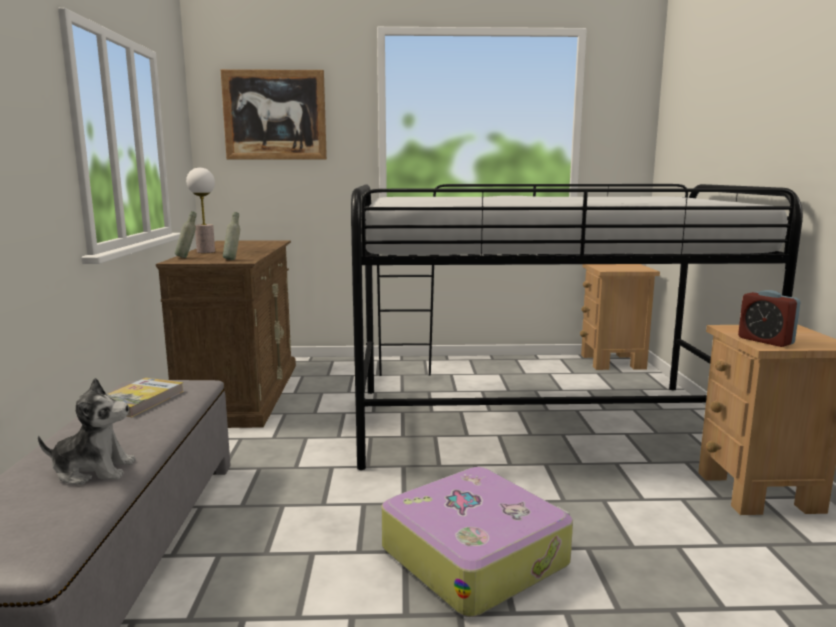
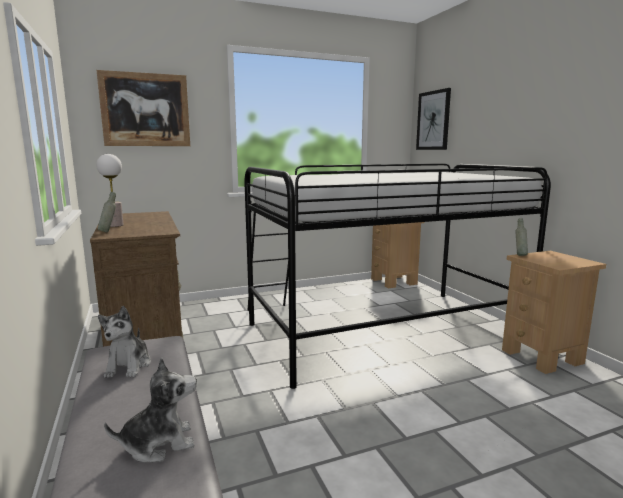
camera: 20 degrees left, 0 degrees up
(139, 401) = (129, 366): book -> plush toy
(233, 259) = (154, 231): grey bottle -> grey bottle (519, 255)
(475, 555) = (424, 438): suitcase -> none
(680, 118) = (433, 120): none -> picture
(765, 341) = (553, 263): alarm clock -> none

